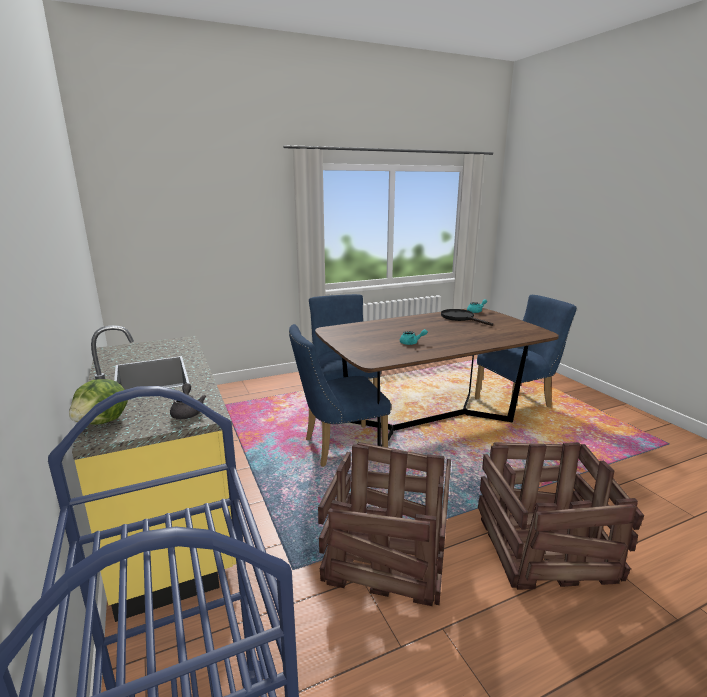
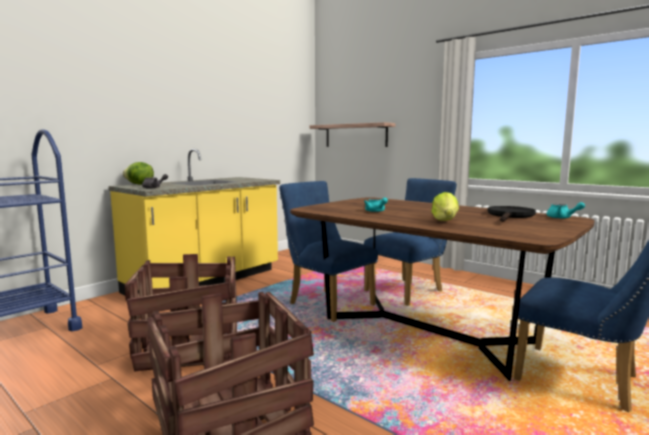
camera: 65 degrees right, 10 degrees down
(172, 250) = (355, 135): none -> shelf
(471, 335) = (445, 221): none -> lettuce

